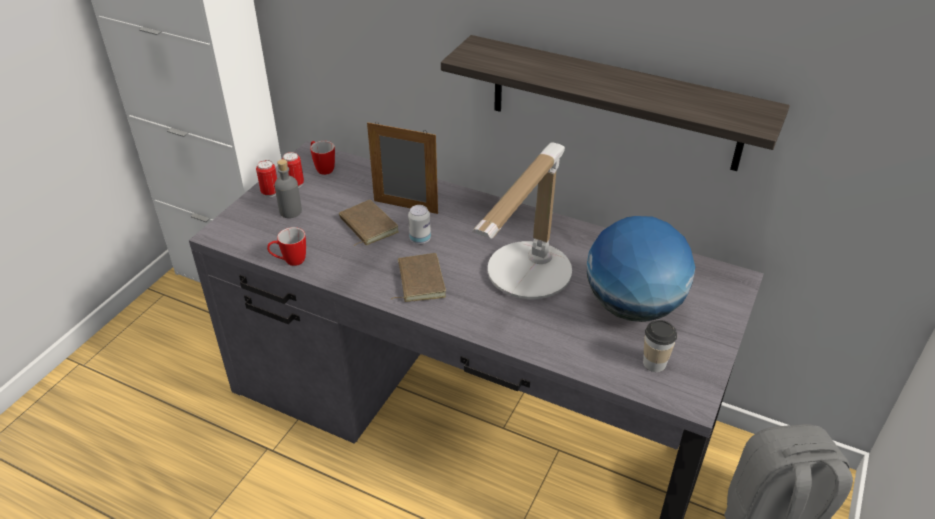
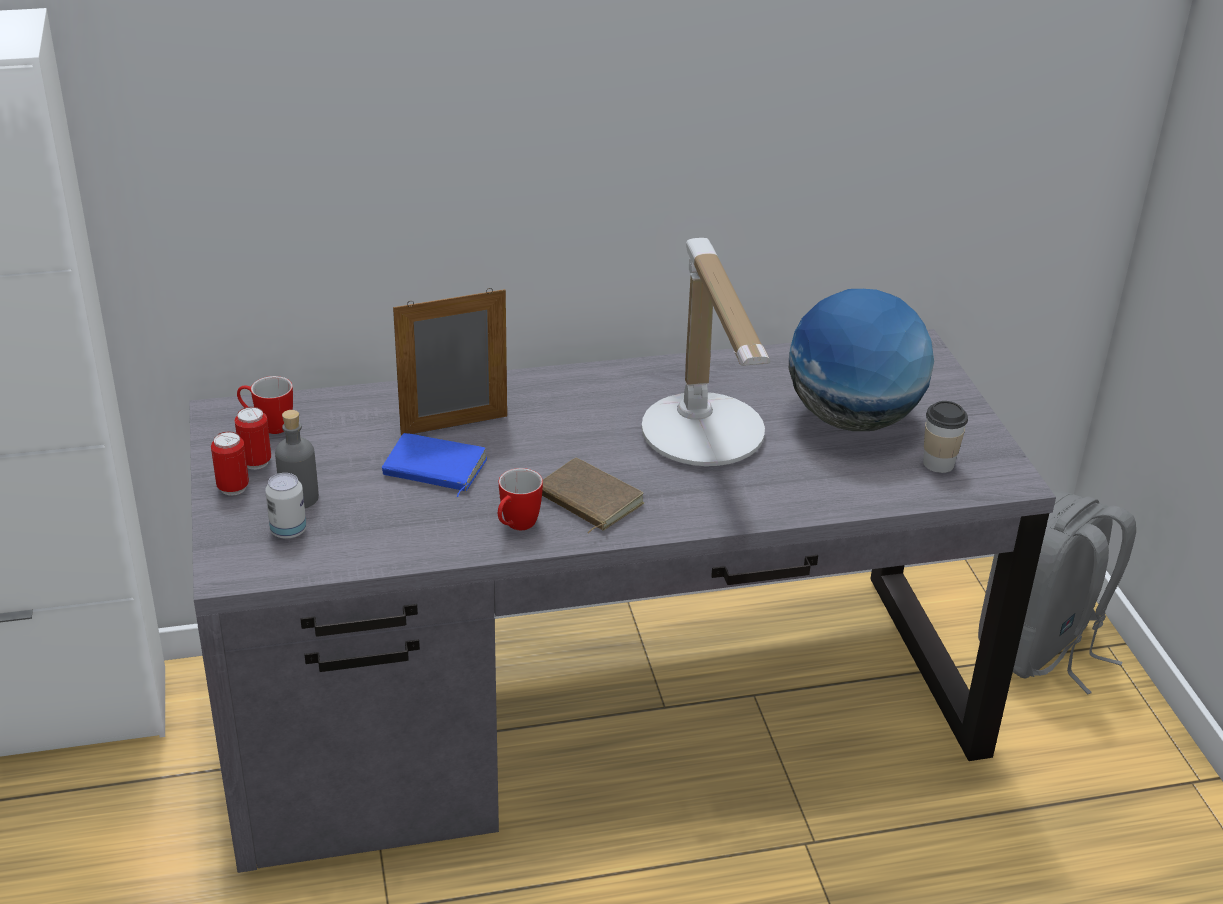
camera: 40 degrees left, 5 degrees down
(290, 261) = (387, 556): mug -> mug (516, 527)
(366, 226) = (433, 469): brown book -> blue book
(420, 239) = (525, 454): can -> can (288, 531)
(614, 103) = (717, 168): shelf -> none

